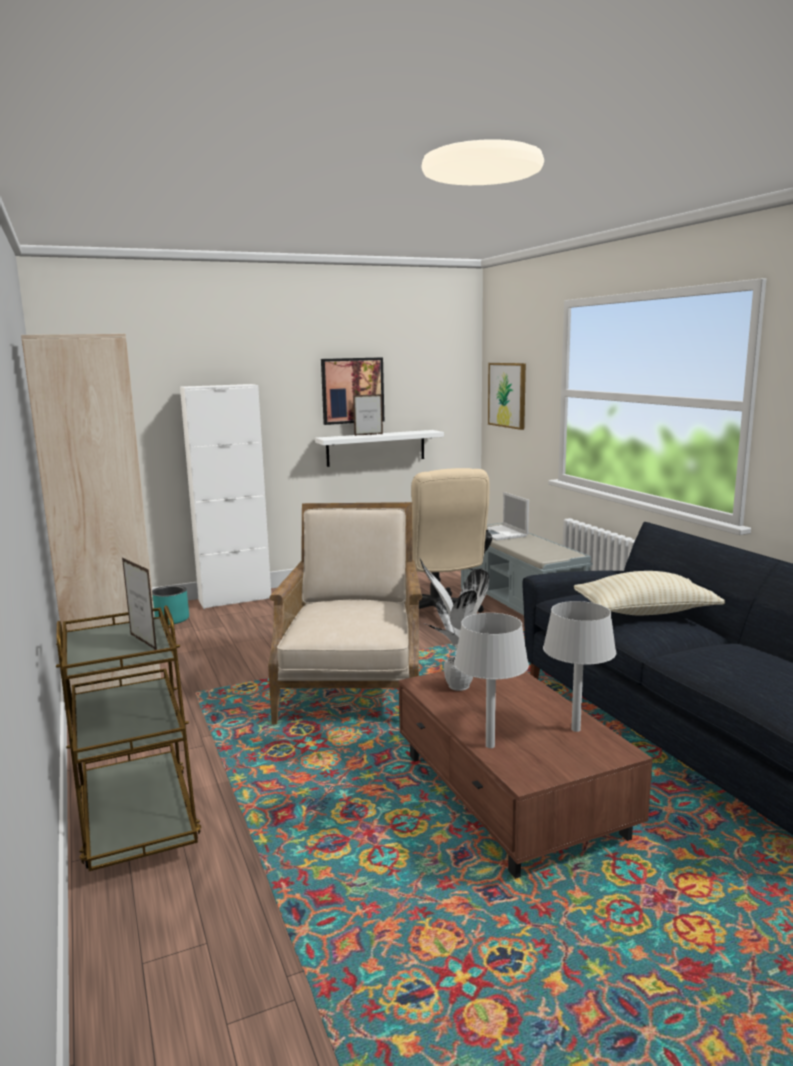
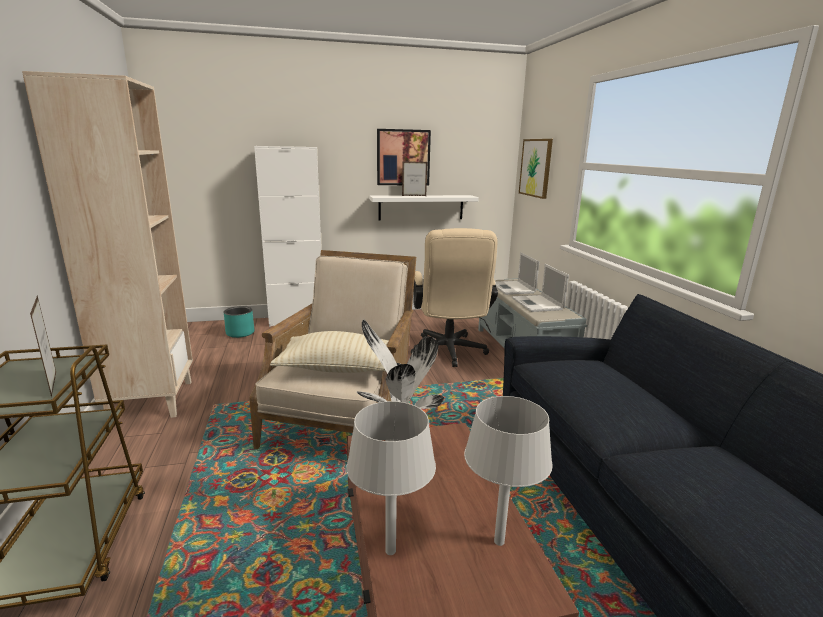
camera: 10 degrees right, 5 degrees up
(535, 547) = (537, 304): none -> laptop
(645, 612) = (618, 394): beige pillow -> beige pillow (338, 368)

